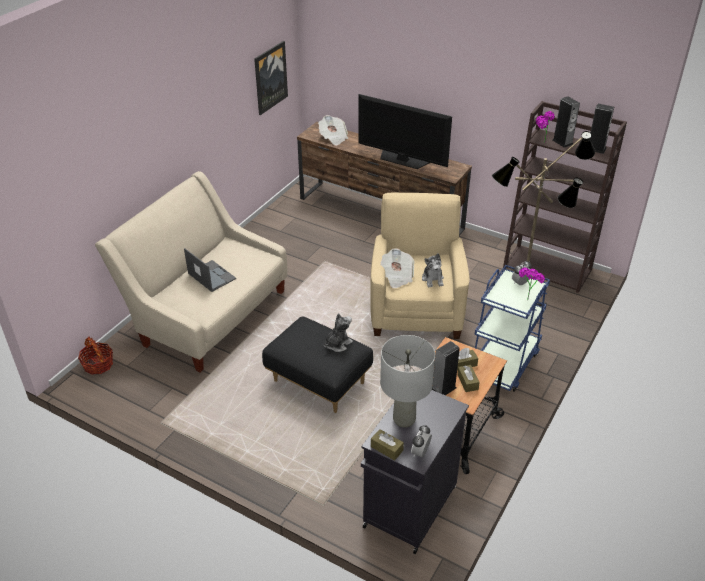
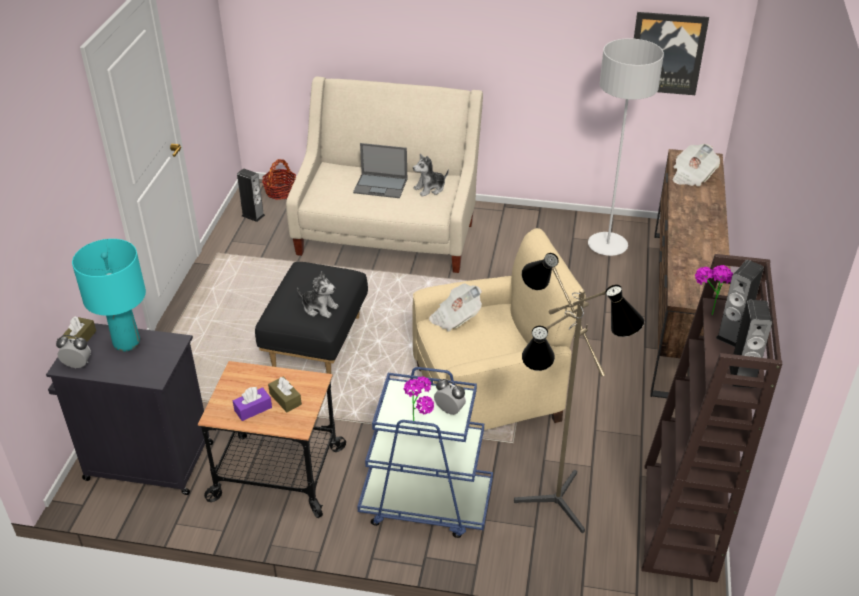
camera: 70 degrees right, 0 degrees up
(211, 276) = (381, 186): laptop -> laptop turned 75 degrees clockwise
(298, 220) = (607, 245): none -> grey floor lamp
(402, 160) = (688, 245): television -> none
(404, 419) = (127, 343): grey table lamp -> turquoise table lamp
(433, 279) = (468, 351): plush toy -> plush toy (430, 188)
(443, 388) = (234, 390): speaker -> speaker (253, 215)
(467, 382) = (253, 409): brown tissue box -> purple tissue box

